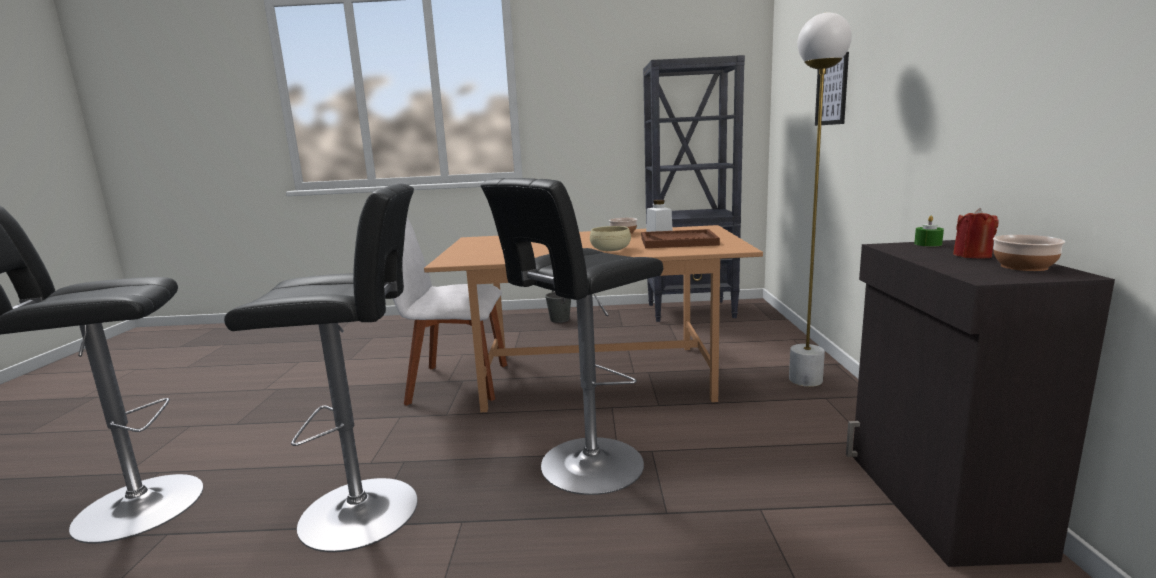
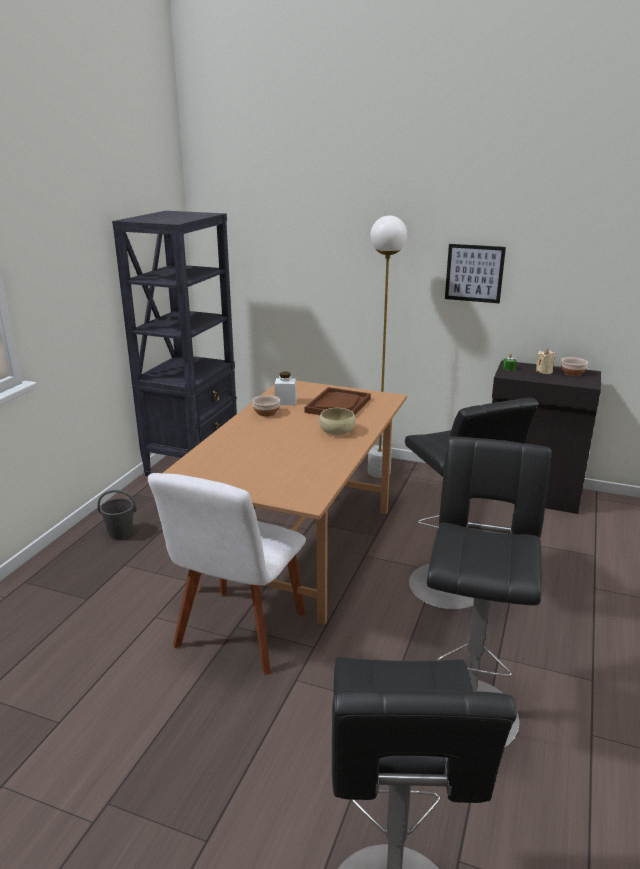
camera: 70 degrees left, 10 degrees up
(831, 91) = (325, 254): picture -> picture (474, 273)
(972, 256) = (544, 371): red candle -> beige candle

